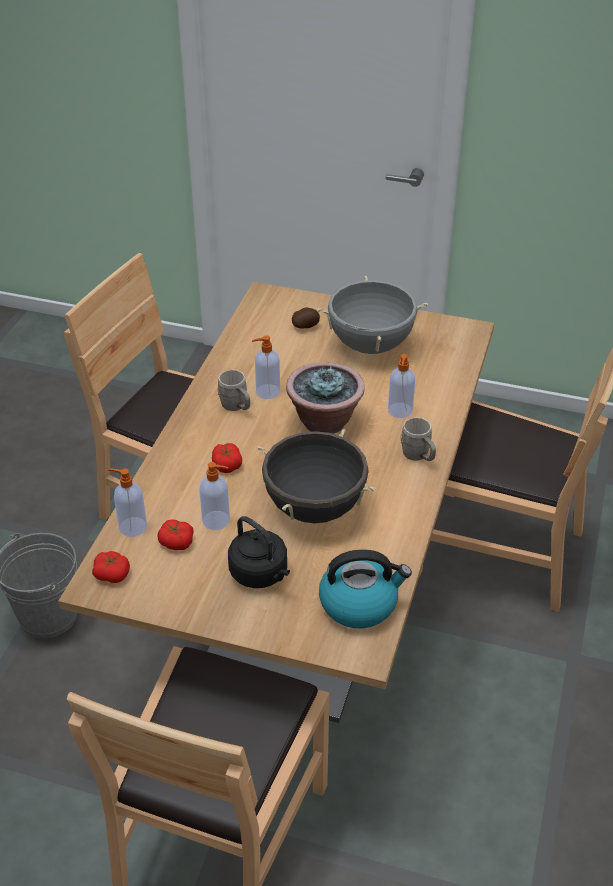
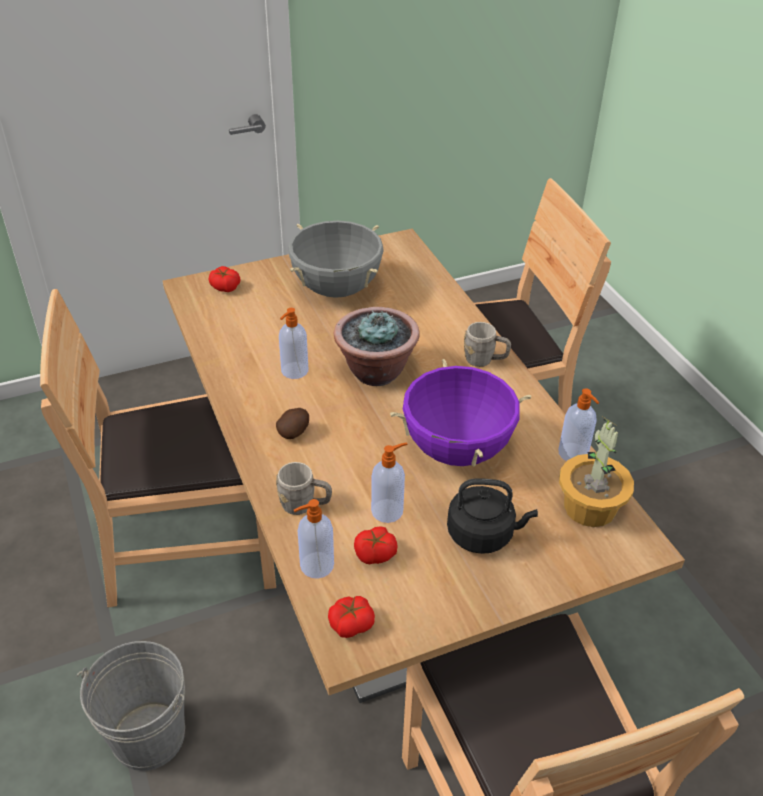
camera: 40 degrees left, 0 degrees up
(226, 465) = (336, 455): tomato -> tomato (225, 287)
(236, 407) = (282, 398): grey mug -> grey mug (304, 505)
(305, 326) = (260, 298): potato -> potato (294, 432)
(314, 508) = (457, 449): black cooking pot -> purple cooking pot
(360, 603) = (589, 507): kettle -> potted plant
(400, 411) = (426, 331): soap dispenser -> soap dispenser (574, 454)

